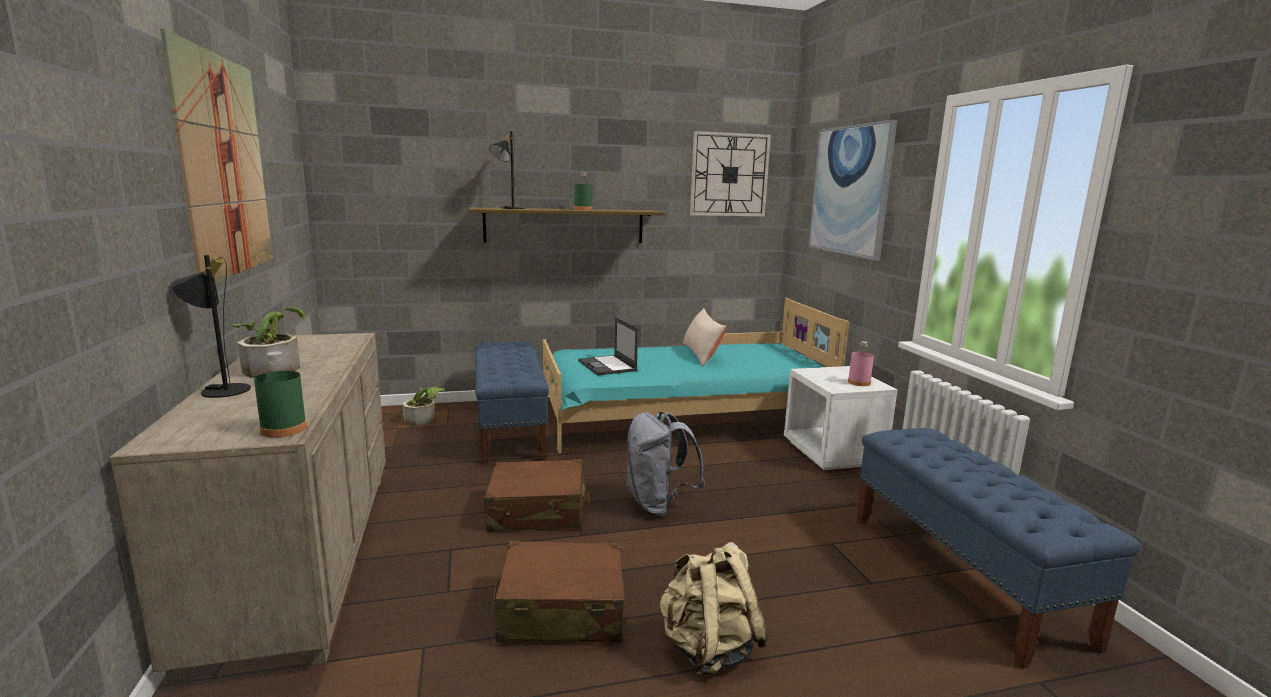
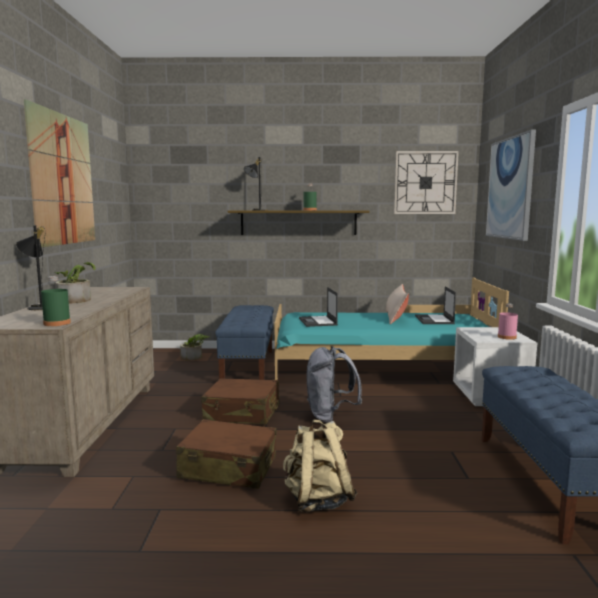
camera: 15 degrees right, 5 degrees down
(750, 356) = (434, 320): none -> laptop

